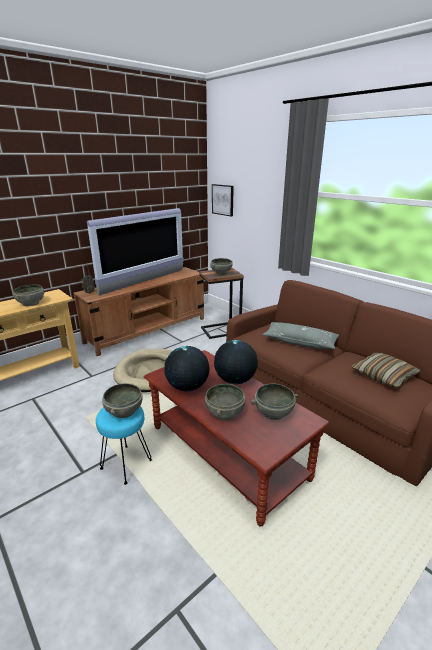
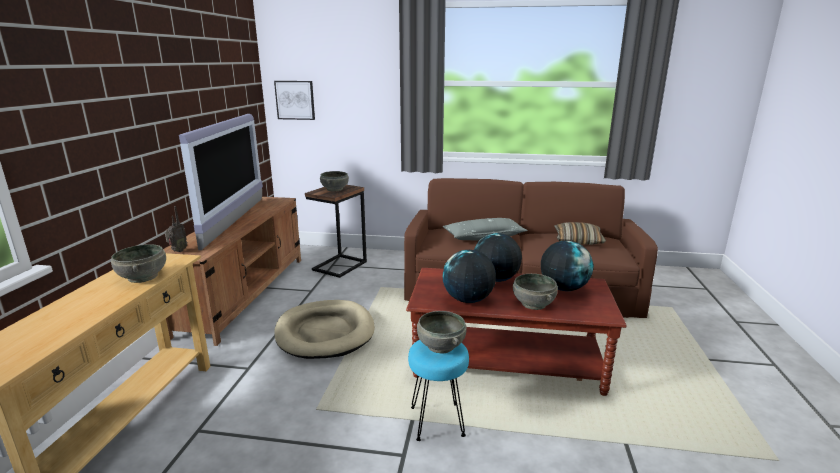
camera: 40 degrees left, 5 degrees down
(273, 412) = (563, 288): grey bowl -> globe

